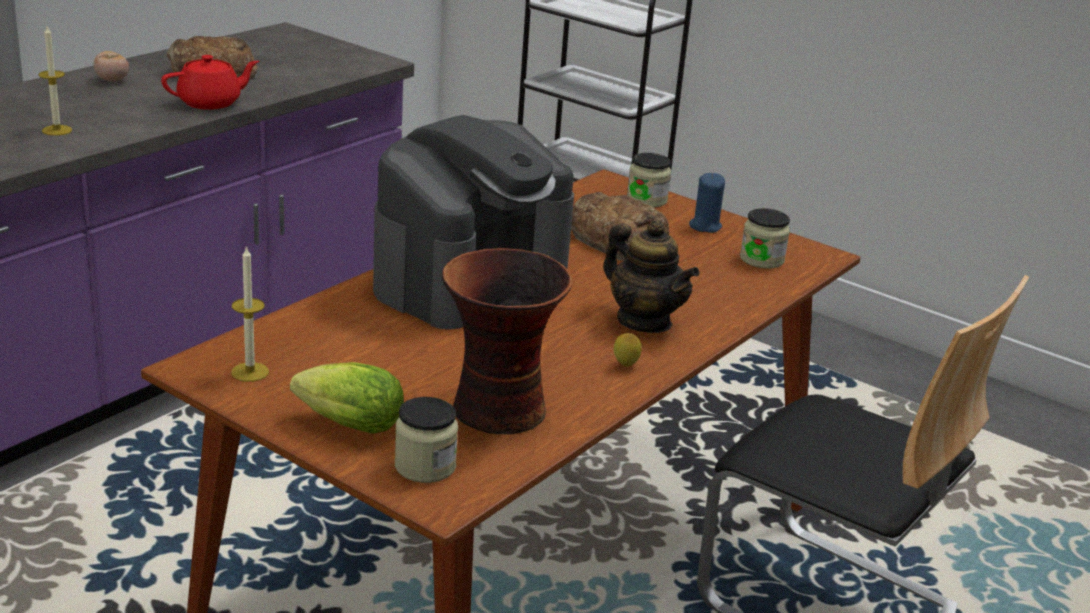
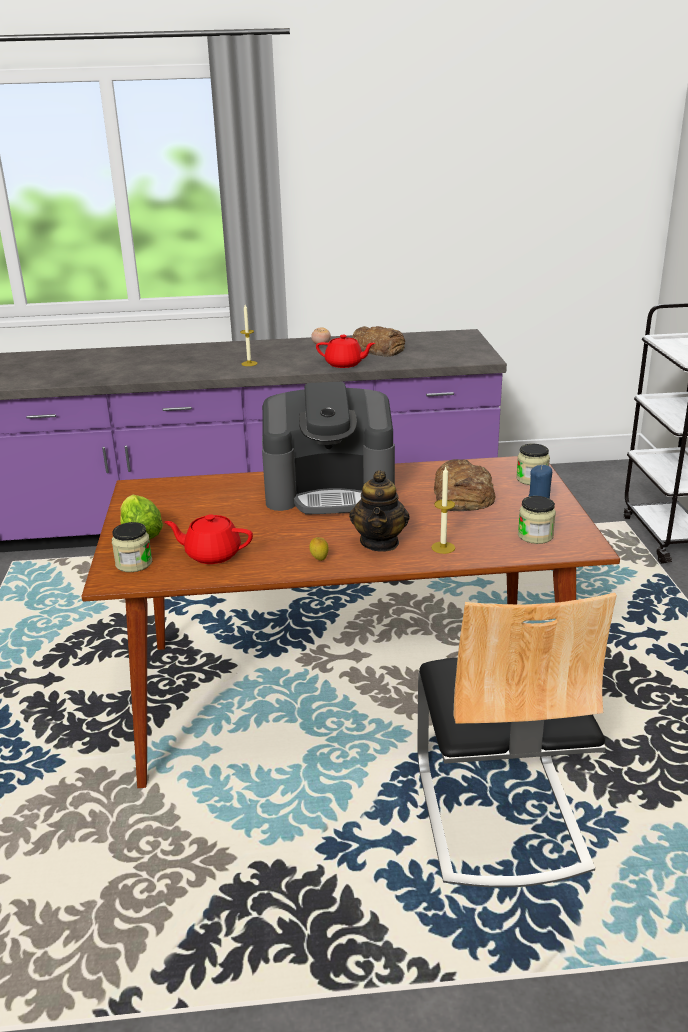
camera: 50 degrees right, 0 degrees up
(250, 372) = (150, 496): candle -> candle (443, 547)
(497, 412) = (212, 554): vase -> red teapot

